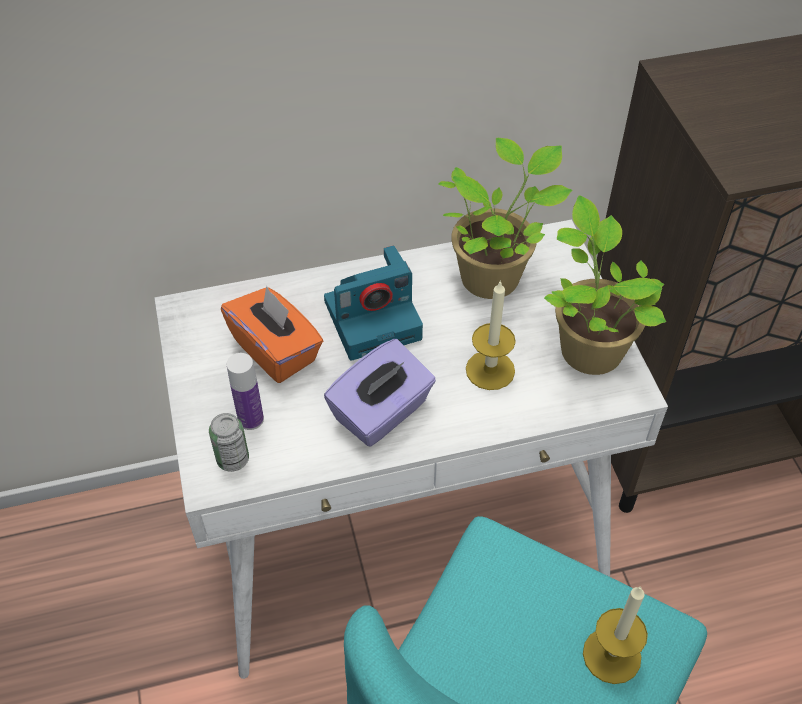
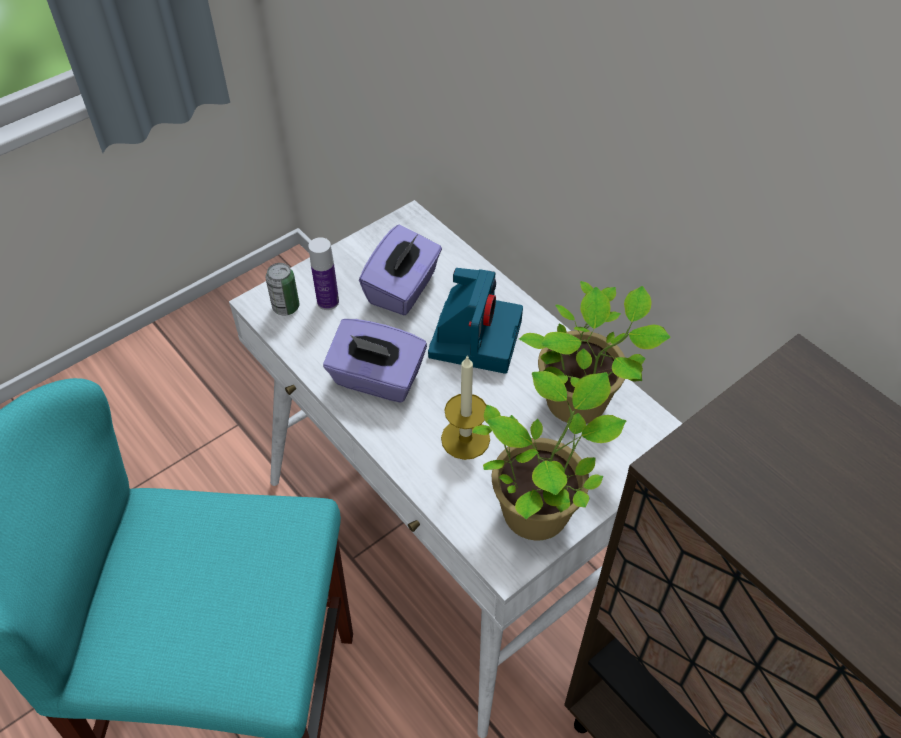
camera: 65 degrees right, 0 degrees up
(276, 350) = (403, 289): orange tissue box -> purple tissue box
(374, 318) = (475, 337): camera -> camera turned 120 degrees counterclockwise
(611, 655) = (224, 644): candle -> none

